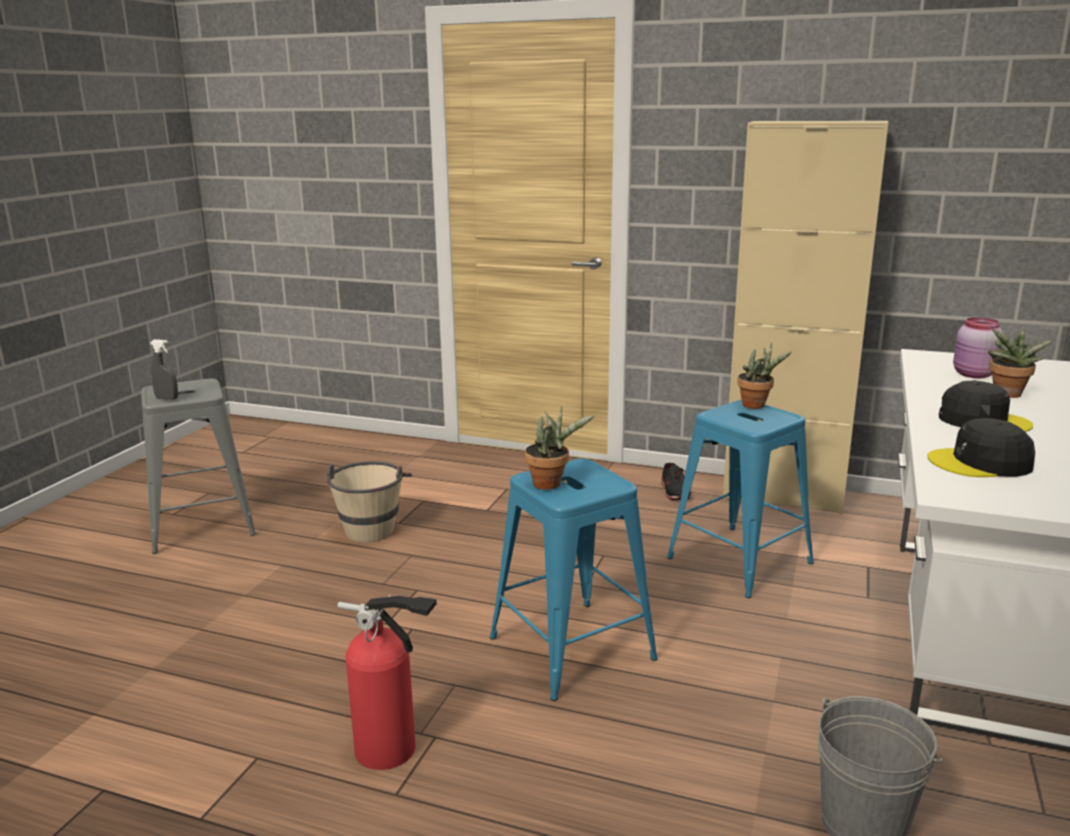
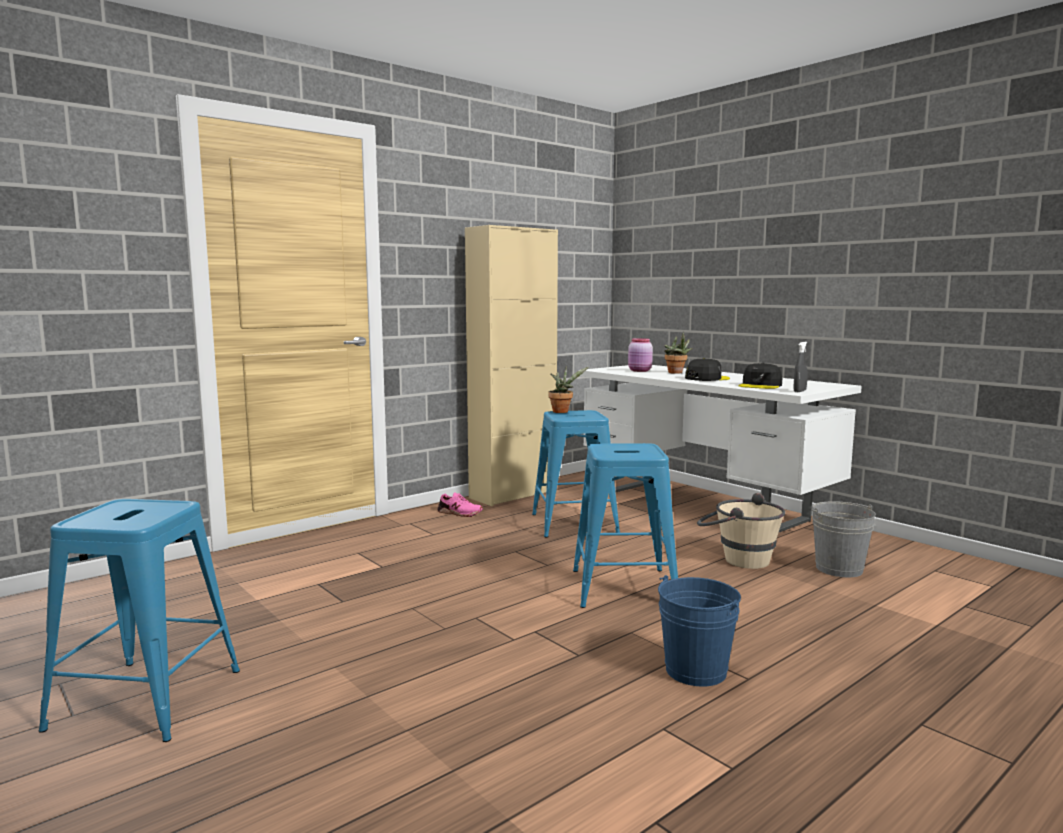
camera: 60 degrees left, 10 degrees down
(167, 399) = (142, 519): grey spray bottle -> grey spray bottle (799, 391)
(201, 525) = (146, 699): grey stool -> blue stool
(372, 526) = (328, 613): beige bucket -> beige bucket (737, 559)
(391, 750) = (695, 670): fire extinguisher -> blue bucket
(551, 484) = (625, 453): potted plant -> none
(674, 491) = (459, 513): black shoe -> pink shoe

